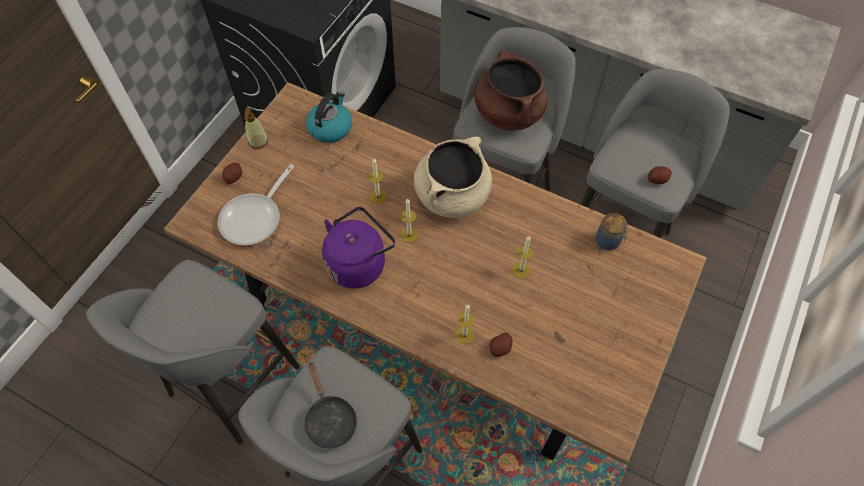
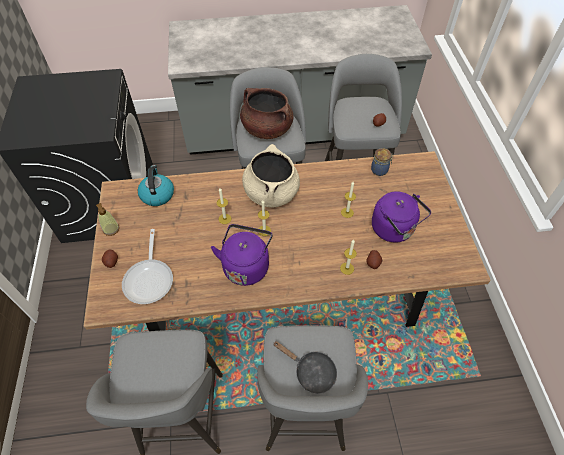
camera: 35 degrees left, 5 degrees down
(561, 325) = (394, 230): none -> purple kettle

